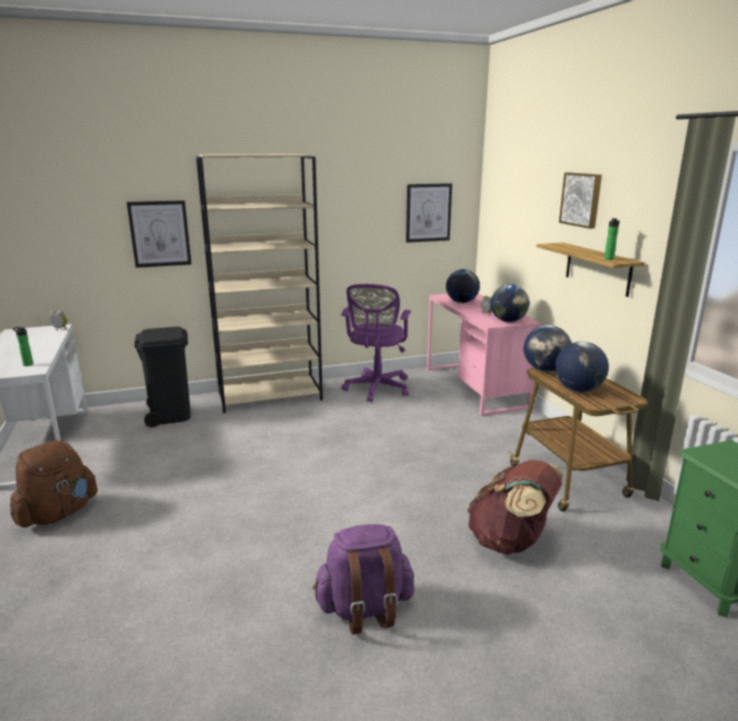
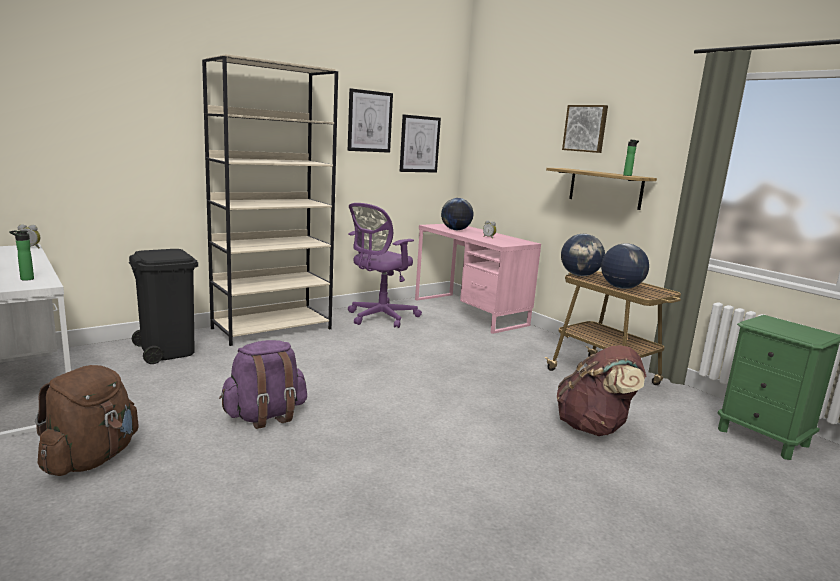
camera: 20 degrees left, 5 degrees down
(160, 234) = (154, 143): picture -> picture (369, 121)
(365, 609) = (511, 498): purple backpack -> purple backpack (265, 416)
(376, 389) = (379, 318): purple office chair -> purple office chair turned 45 degrees clockwise
(508, 321) = (513, 242): globe -> none

